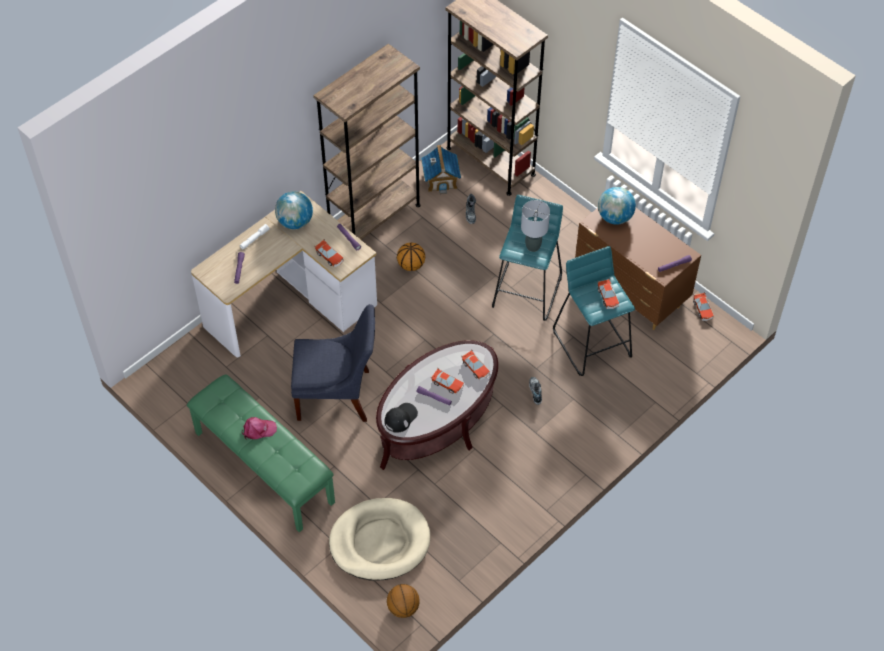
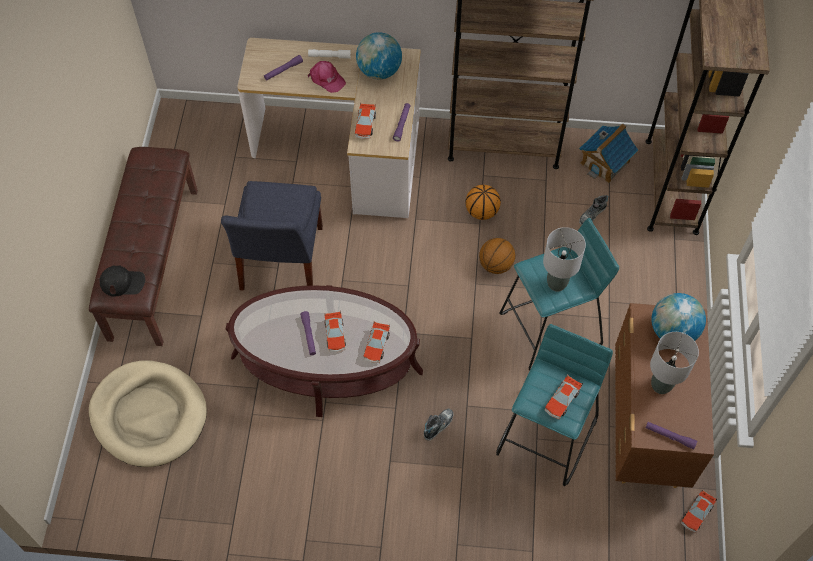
camera: 50 degrees right, 5 degrees up
(258, 430) = (144, 219): pink cap -> pink cap (326, 79)
(263, 467) = (153, 262): green bench -> brown bench
(337, 396) = (280, 262): blue chair -> blue chair turned 45 degrees clockwise
(400, 418) = (259, 324): black cap -> black cap (123, 282)
(403, 607) = (91, 490): basketball -> basketball (496, 265)
(641, 247) = (660, 385): none -> grey table lamp

